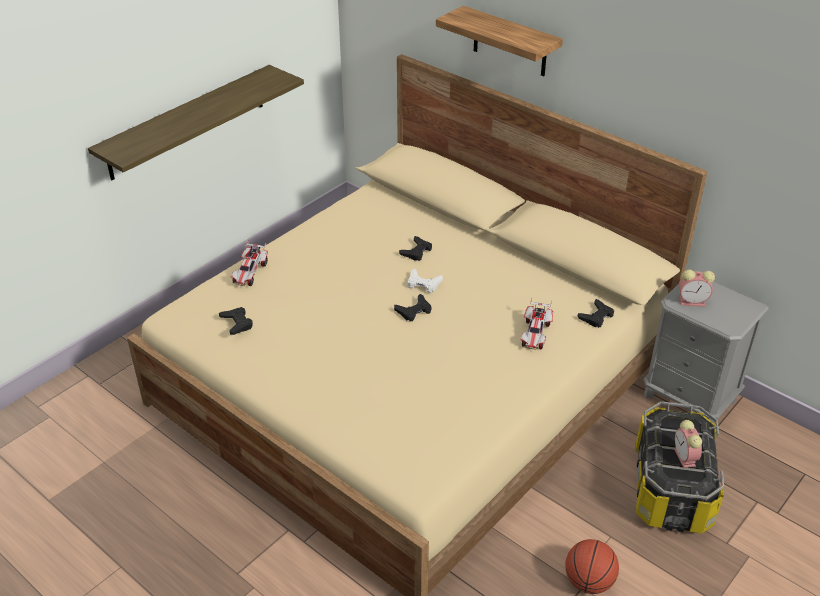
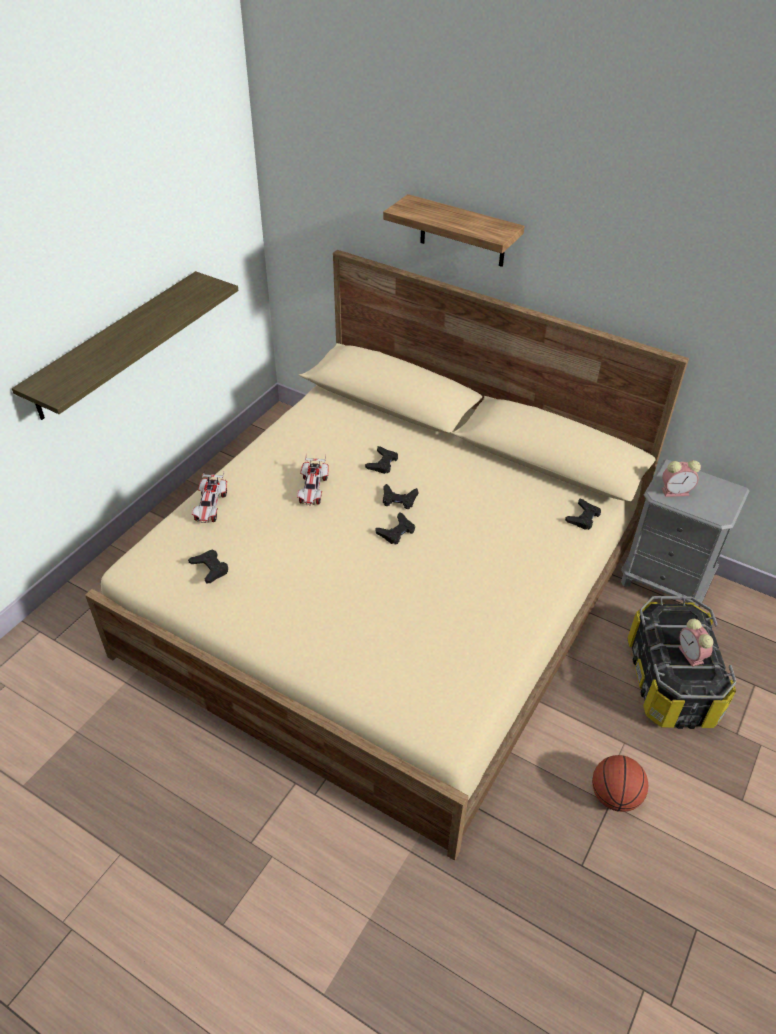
camera: 10 degrees left, 5 degrees up
(423, 284) = (399, 499): white game controller -> black game controller
(535, 334) = (527, 544): toy car -> toy car (313, 490)

